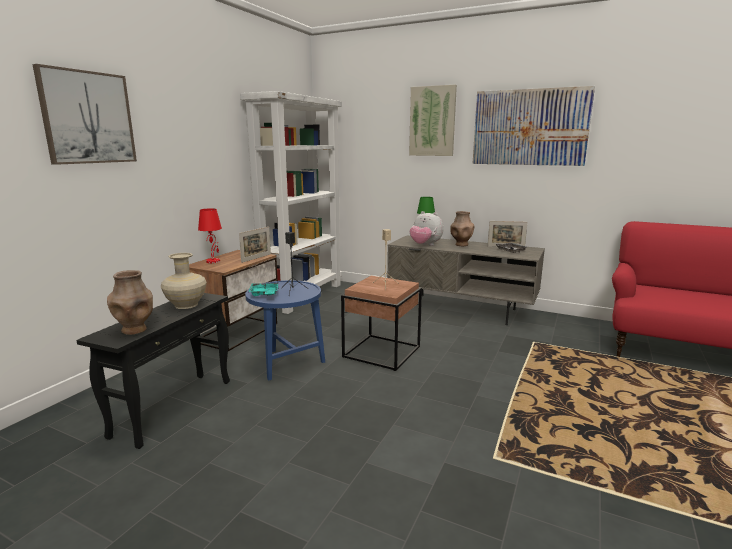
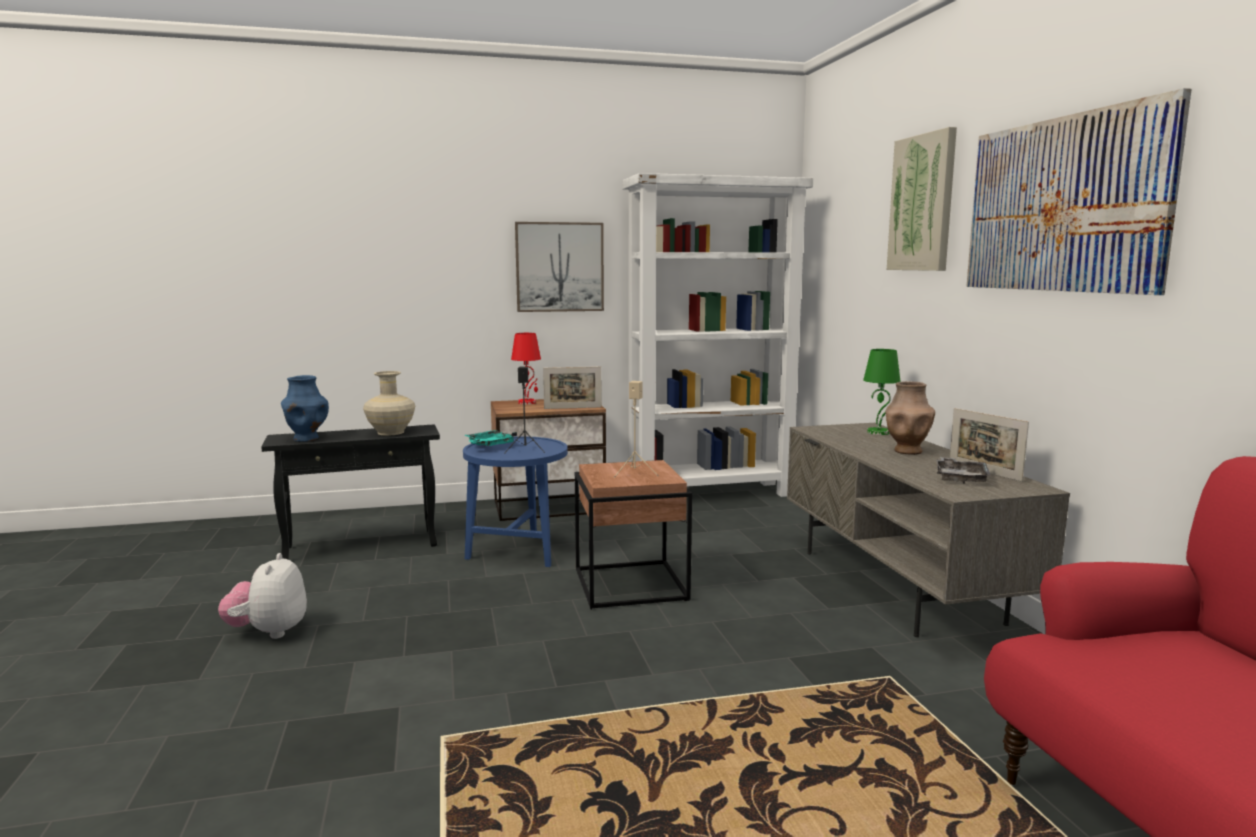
camera: 50 degrees right, 5 degrees down
(88, 118) = (390, 221): picture -> picture (559, 267)
(135, 330) = (306, 439): brown vase -> blue vase
(425, 245) = (840, 439): plush toy -> plush toy (268, 632)

